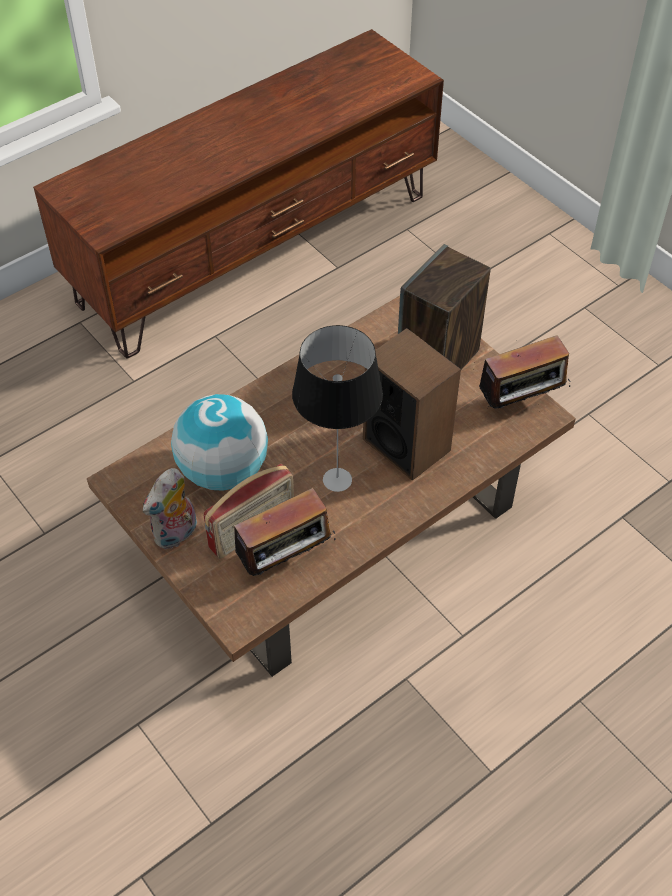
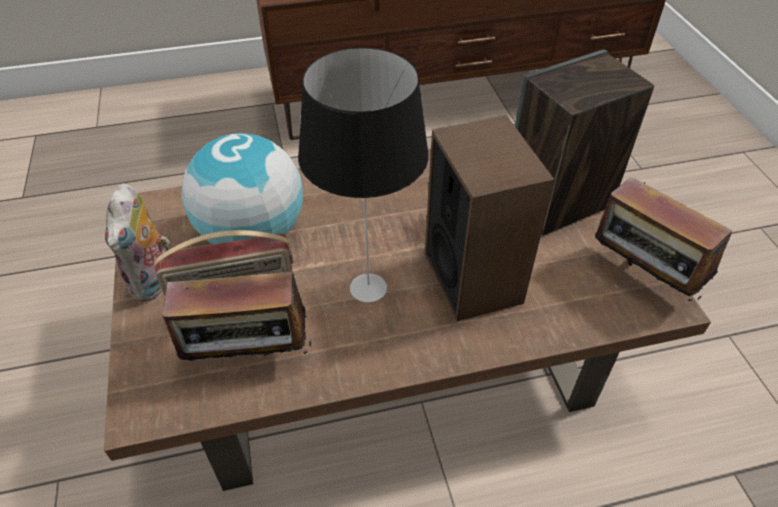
camera: 25 degrees right, 5 degrees down
(176, 534) = (156, 282): plush toy -> plush toy turned 60 degrees counterclockwise
(520, 402) = (641, 278): radio -> radio turned 45 degrees clockwise

